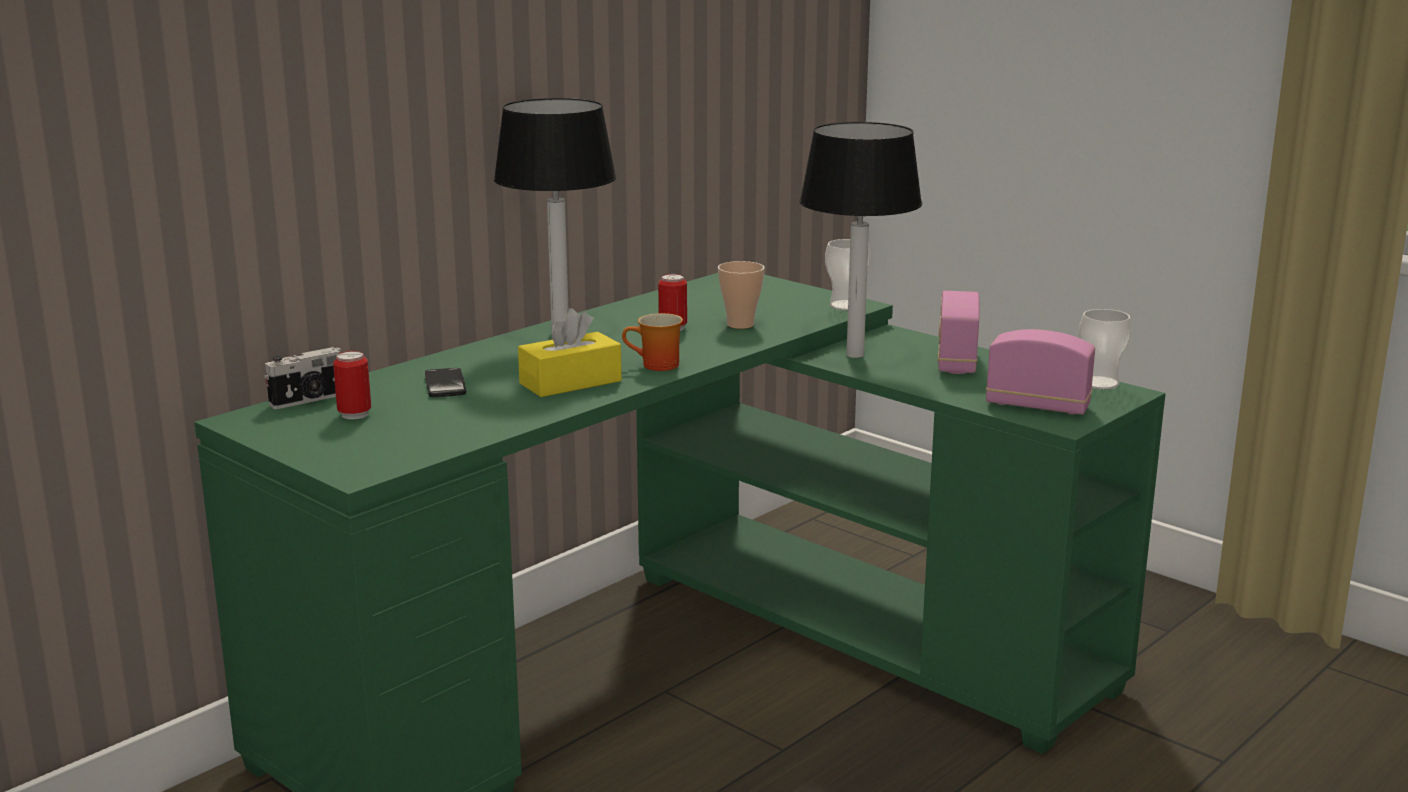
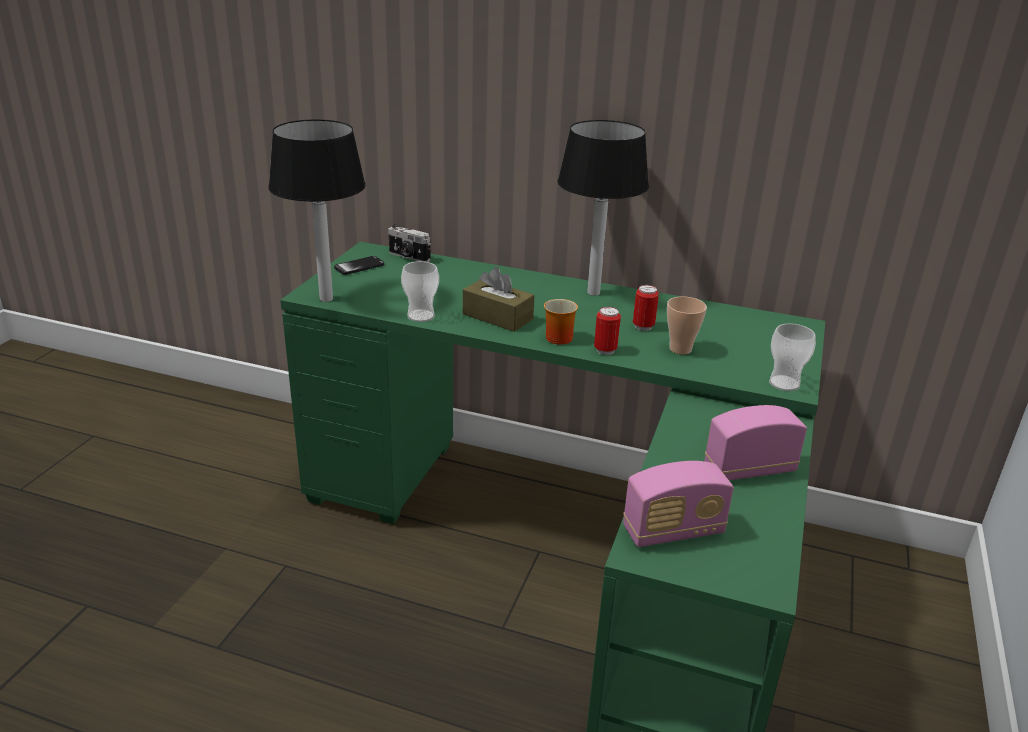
camera: 65 degrees right, 10 degrees up
(354, 414) = (394, 273): can -> can (605, 350)
(445, 385) = (461, 283): phone -> phone (359, 266)
(570, 382) = (497, 317): yellow tissue box -> brown tissue box
(853, 354) = (710, 416): table lamp -> table lamp (326, 298)
(1037, 406) = (673, 531): radio -> radio turned 75 degrees clockwise
(1100, 383) = (776, 564): cup -> cup (421, 316)

